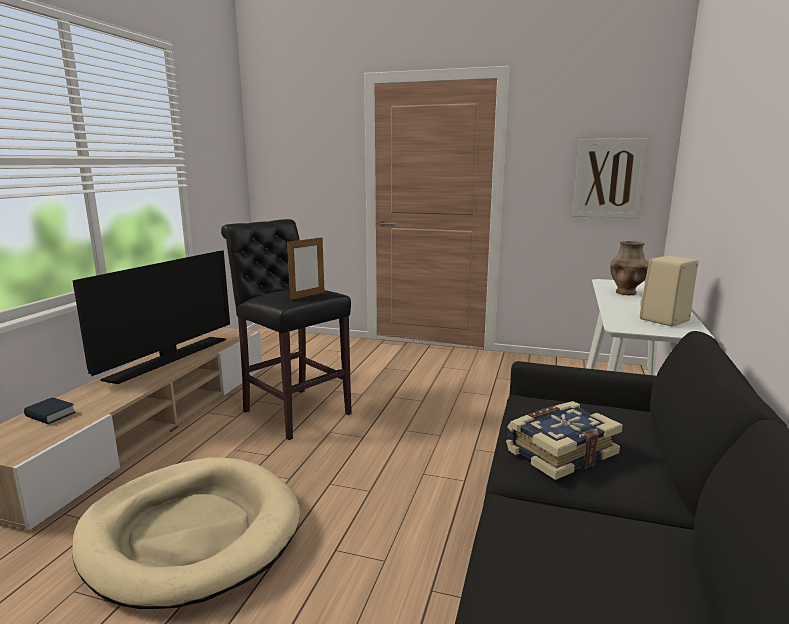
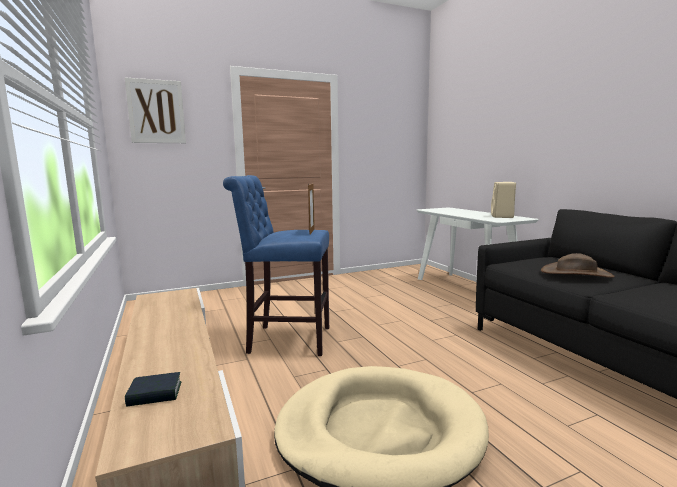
camera: 40 degrees left, 5 degrees down
(169, 358) = (163, 322): television -> none
(293, 411) = (285, 340): black stool -> blue stool
(559, 452) = (576, 273): book -> brown hat
(609, 178) = (397, 151): picture -> picture (156, 111)
(626, 293) = (451, 211): brown vase -> none

